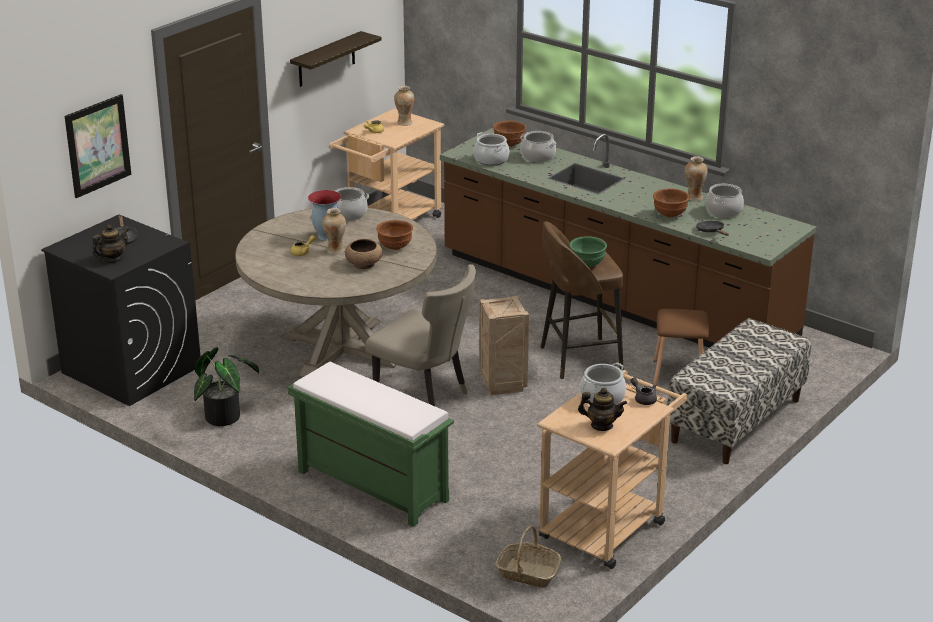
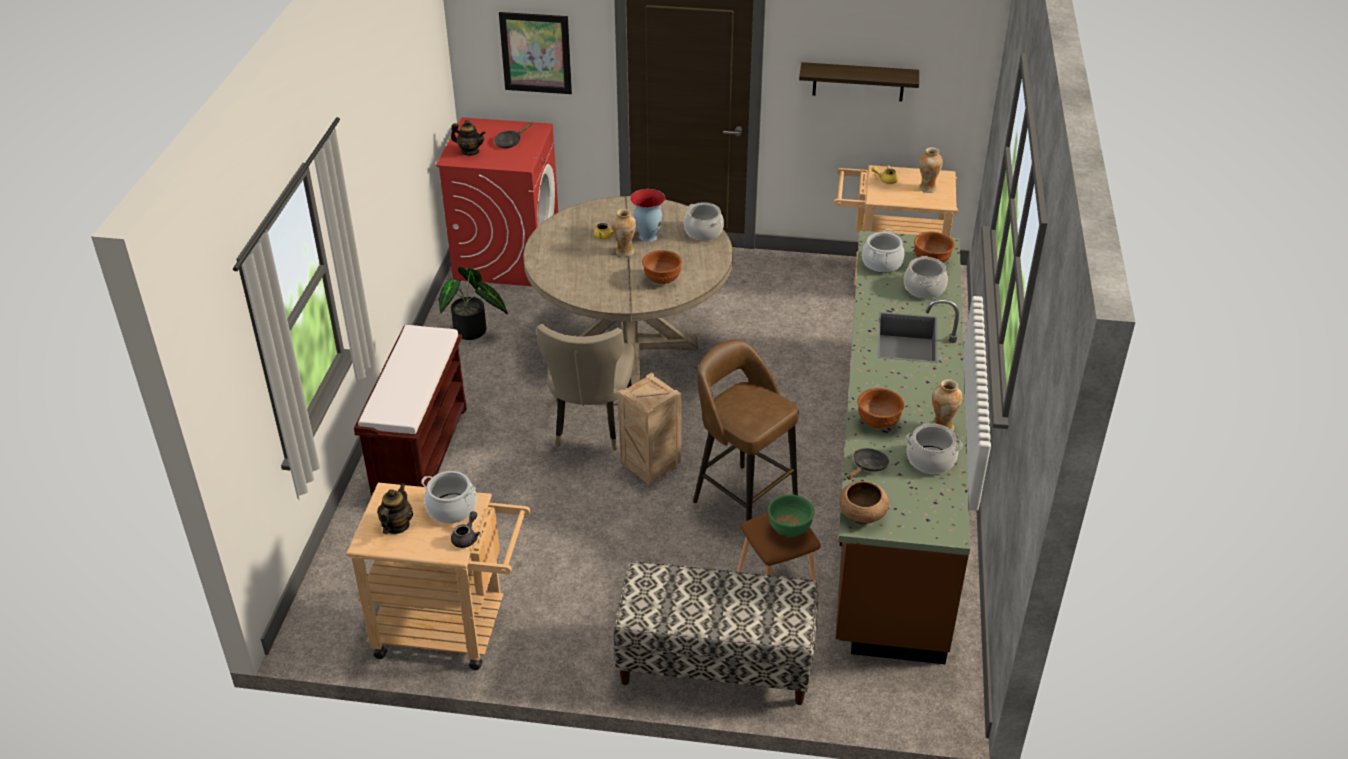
camera: 60 degrees right, 10 degrees up
(130, 369) = (507, 256): black washing machine -> red washing machine
(364, 264) = (612, 276): brown bowl -> brown bowl (862, 515)
(371, 486) = (421, 452): green bench -> brown bench
(528, 573) = (340, 602): basket -> none
(587, 264) = (744, 408): green bowl -> green bowl (789, 529)
(601, 425) = (396, 526): teapot -> teapot turned 150 degrees counterclockwise

